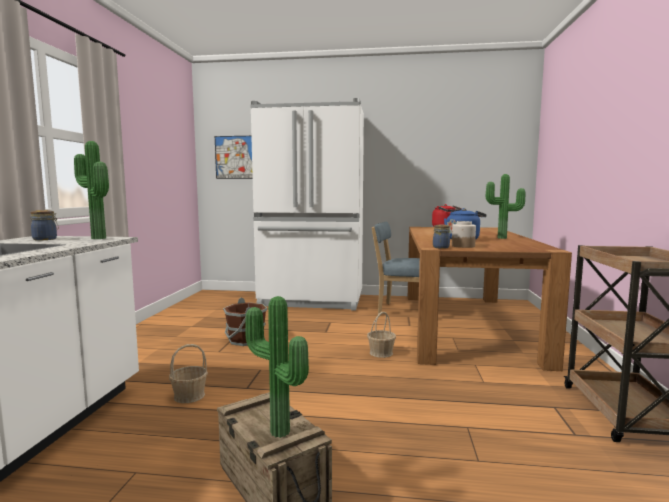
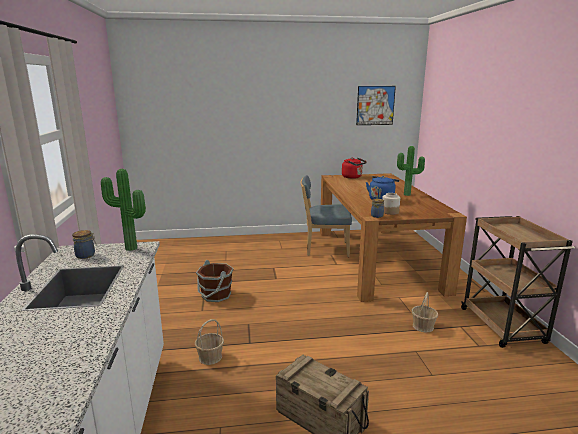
camera: 15 degrees left, 10 degrees up
(235, 157) = (159, 115): picture -> picture (375, 105)
(277, 433) = (332, 388): potted plant -> none
(311, 301) = (244, 245): white fridge -> none
(381, 353) = (329, 295): basket -> basket (423, 326)

